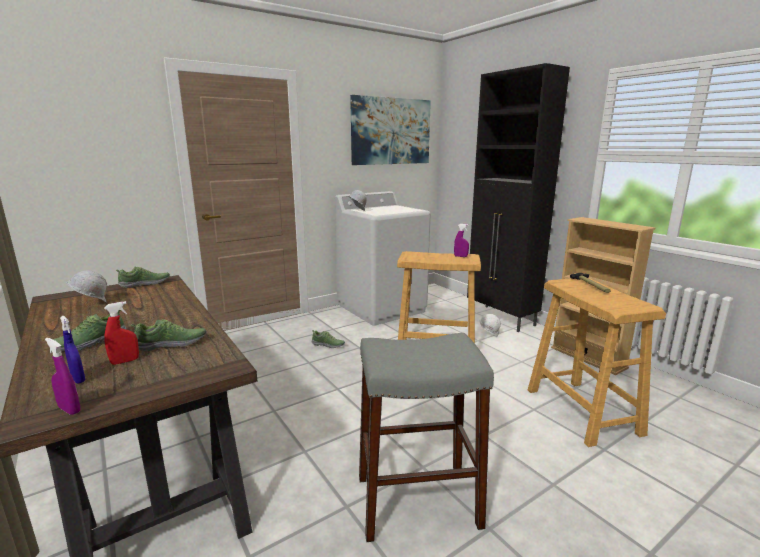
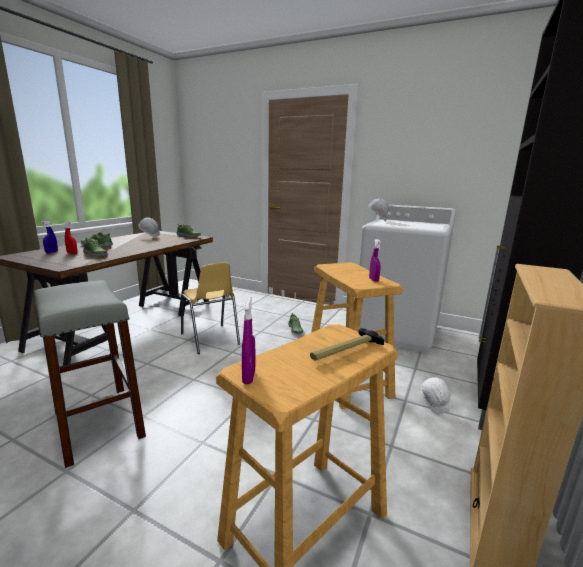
camera: 60 degrees right, 0 degrees up
(69, 409) = (19, 257): purple spray bottle -> purple spray bottle (249, 376)
(291, 395) = (210, 339): none -> yellow chair
(391, 131) = (469, 137): picture -> none

